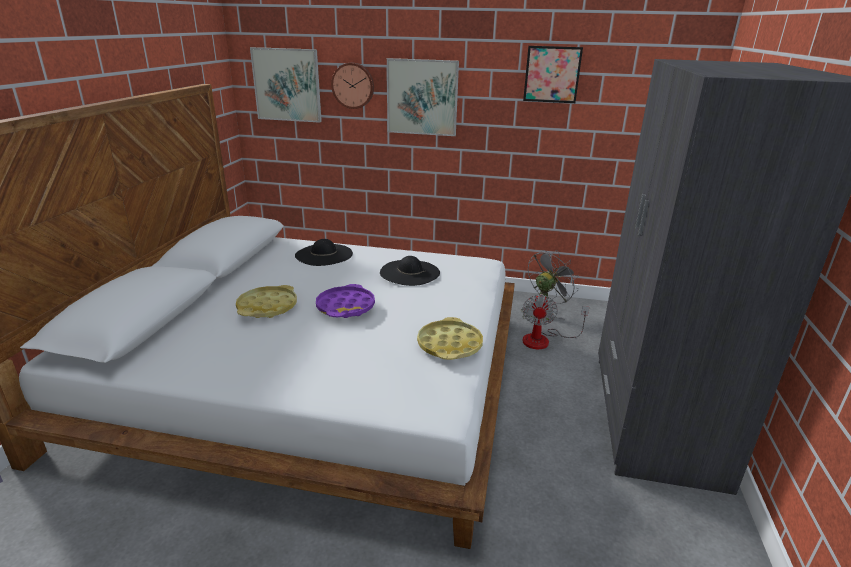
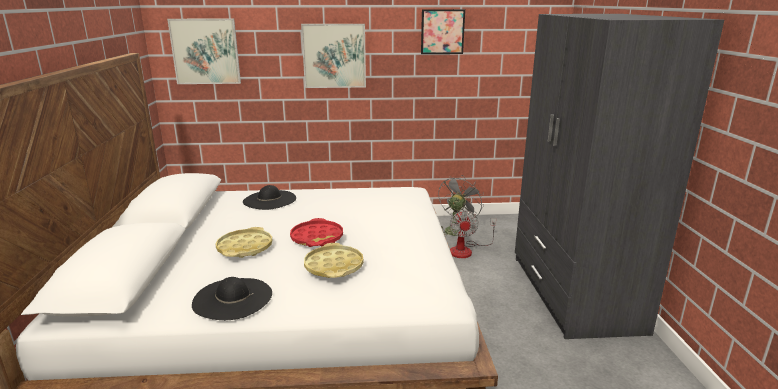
camera: 15 degrees left, 5 degrees down
(345, 307) = (317, 238): purple tray -> red tray
(353, 85) = (270, 49): wall clock -> none
(409, 272) = (355, 205): black hat -> black hat (232, 298)
(449, 345) = (422, 254): yellow tray -> yellow tray (334, 266)

